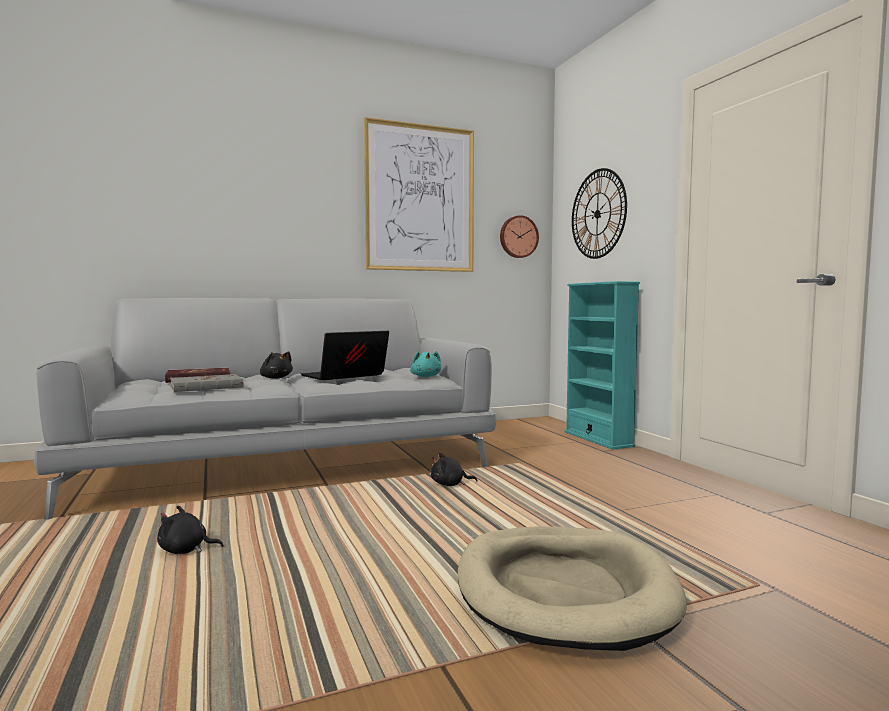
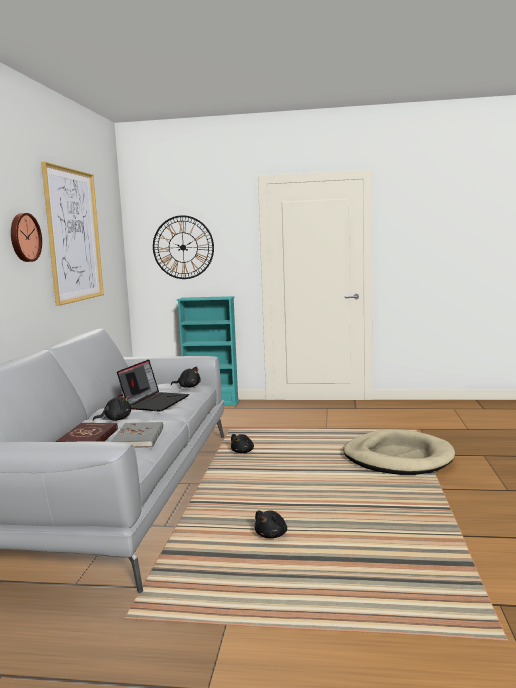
camera: 60 degrees left, 5 degrees up
(344, 376) = (155, 402): laptop -> laptop turned 150 degrees counterclockwise
(426, 376) = (188, 387): turquoise plush toy -> black plush toy
(518, 237) = (114, 262): wall clock -> wall clock (24, 237)

